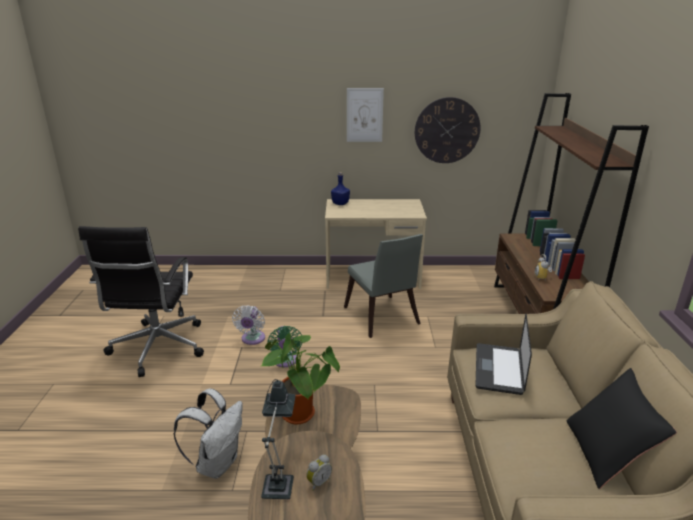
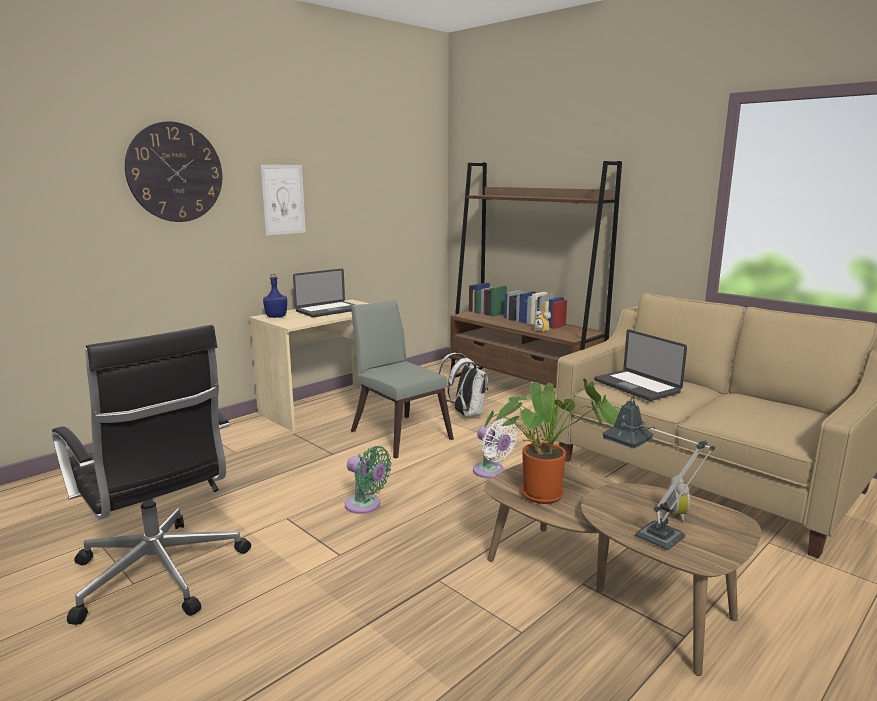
camera: 45 degrees left, 10 degrees down
(217, 463) = (463, 623): white backpack -> white backpack (465, 414)
(252, 339) = (288, 506): white fan -> white fan (491, 472)
(381, 207) = (329, 310): none -> laptop
(382, 319) = (398, 433): grey chair -> grey chair turned 150 degrees counterclockwise
(447, 130) = (367, 214): wall clock -> wall clock (175, 172)
(607, 453) = (776, 400): black pillow -> none

